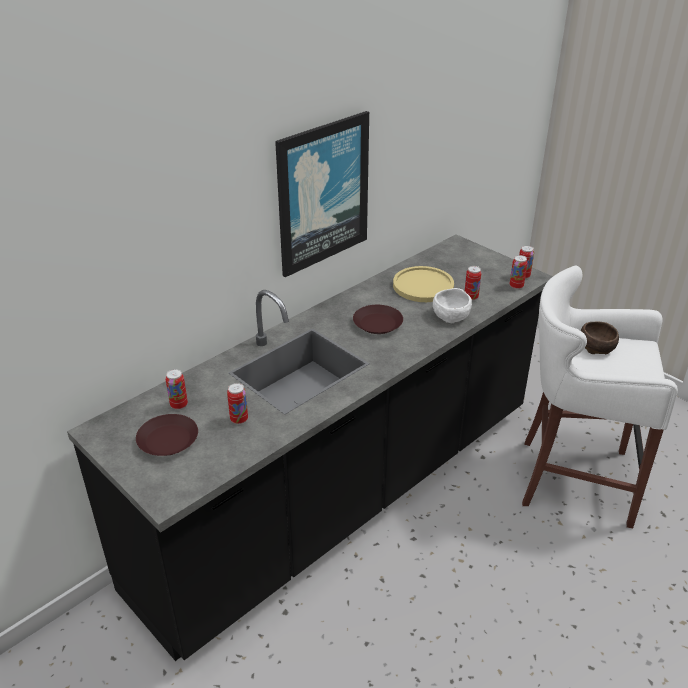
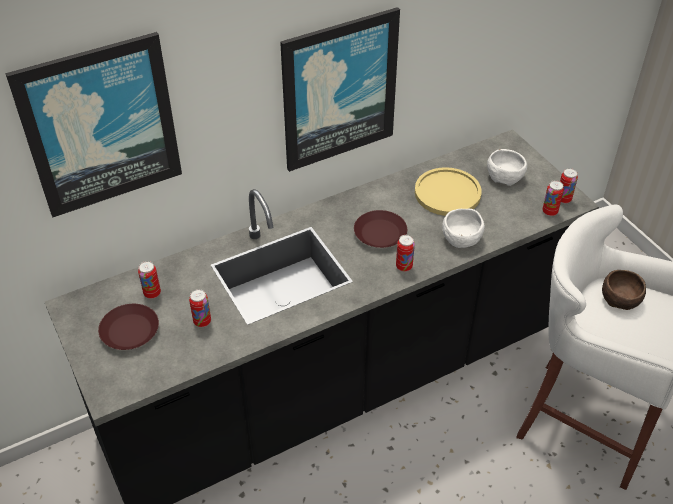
camera: 15 degrees right, 10 degrees up
(120, 228) = (100, 125): none -> picture
(465, 266) = (504, 175): none -> white bowl
(471, 297) = (493, 218): can -> can (404, 267)

